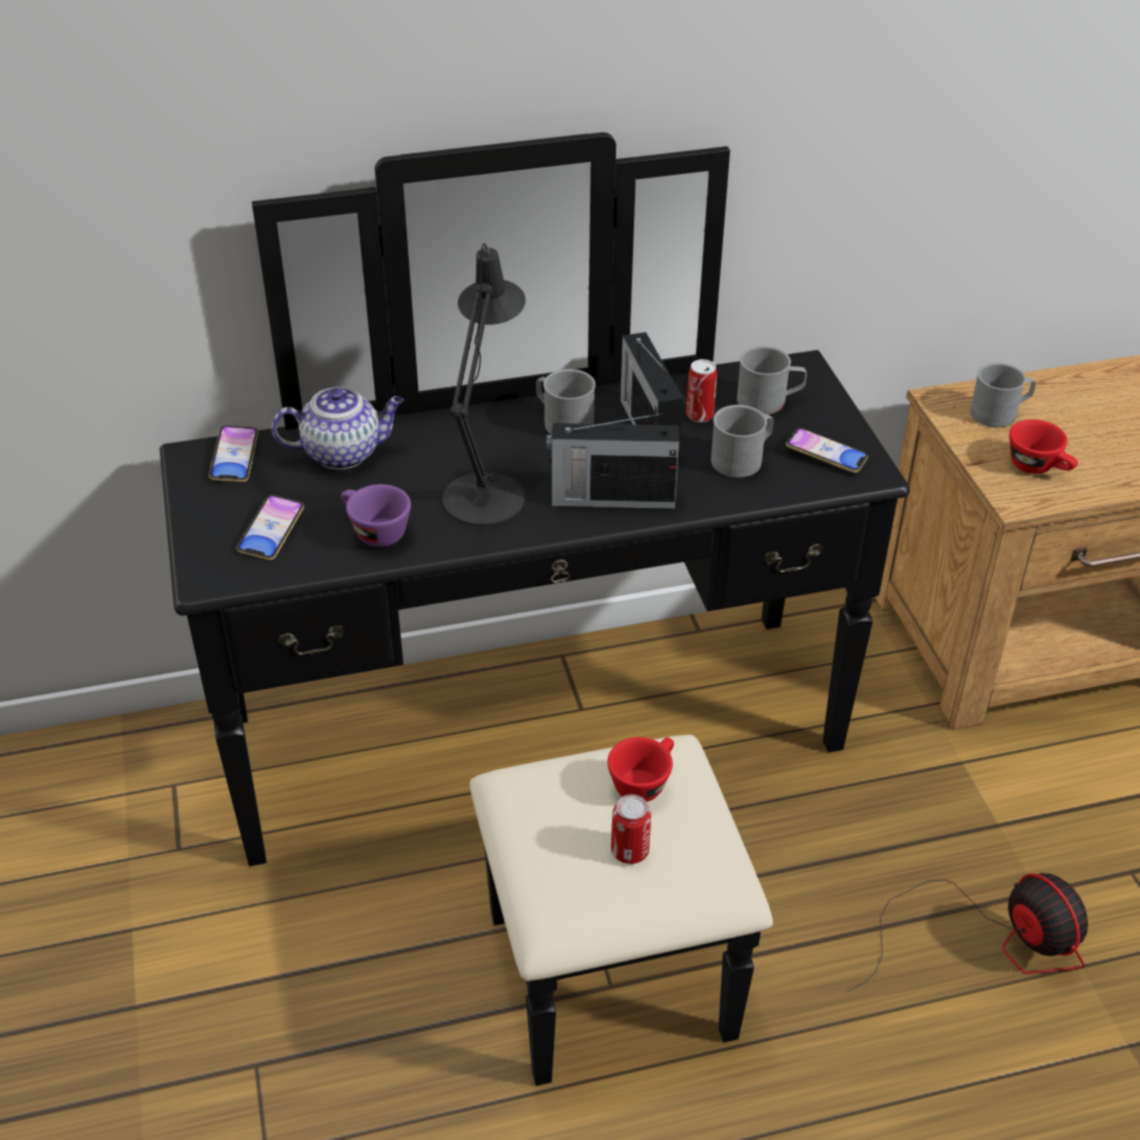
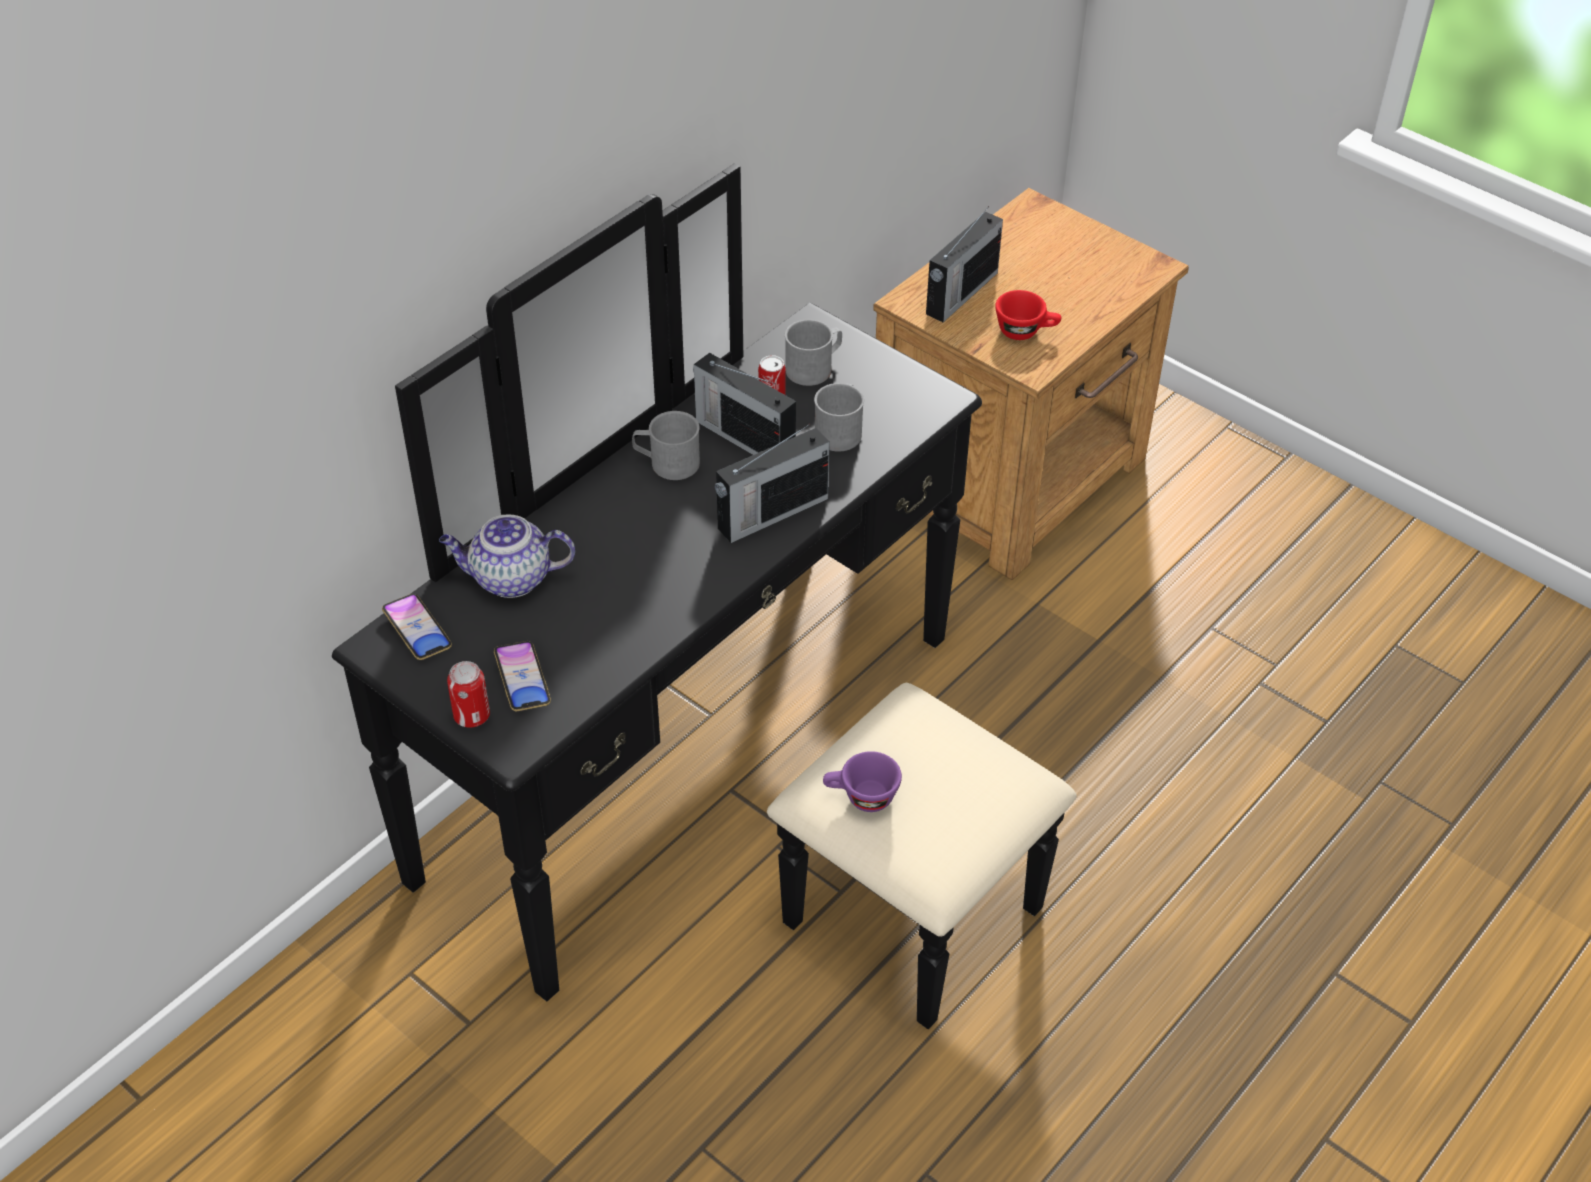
camera: 35 degrees left, 5 degrees up
(344, 452) = (510, 579): teapot -> teapot turned 135 degrees counterclockwise
(373, 531) = (609, 636): purple cup -> purple cup (861, 797)
(487, 490) = (666, 555): black table lamp -> none
(629, 851) = (949, 796): can -> can (472, 716)
(643, 781) = (912, 737): red cup -> none
(826, 455) = (899, 397): phone -> none
(989, 940) = (1156, 733): fan -> none
(1000, 413) = (960, 294): grey mug -> radio

